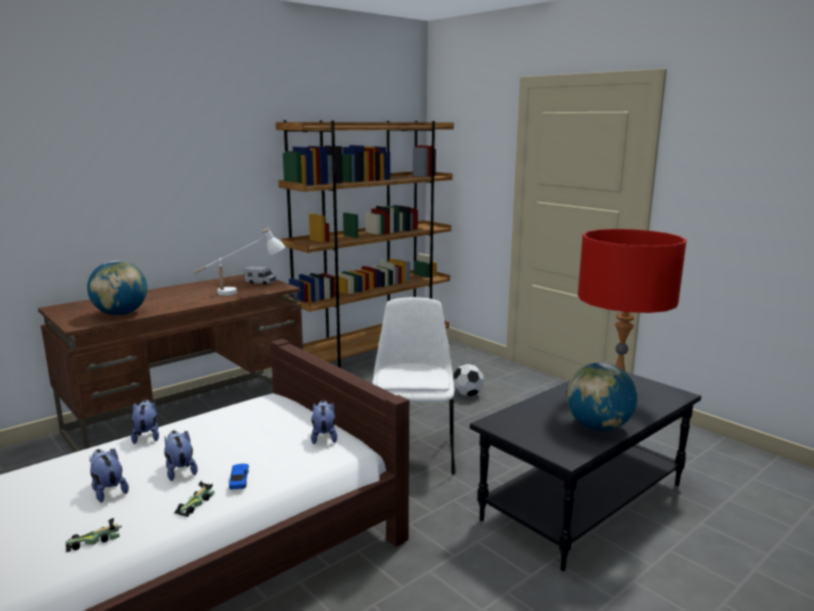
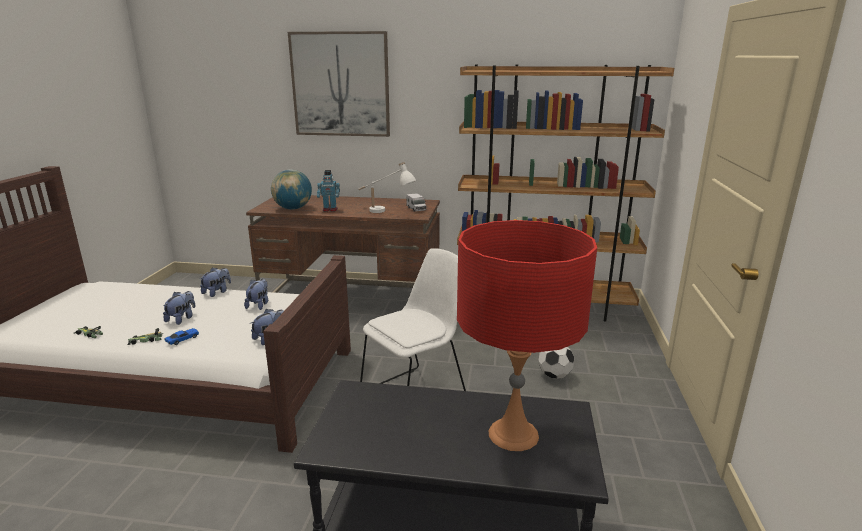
camera: 50 degrees right, 5 degrees up
(108, 491) = (144, 313): plush toy -> plush toy (259, 305)
(126, 146) = (340, 85): none -> picture
(172, 304) = (330, 210): none -> toy robot
(598, 427) = (410, 447): globe -> none

